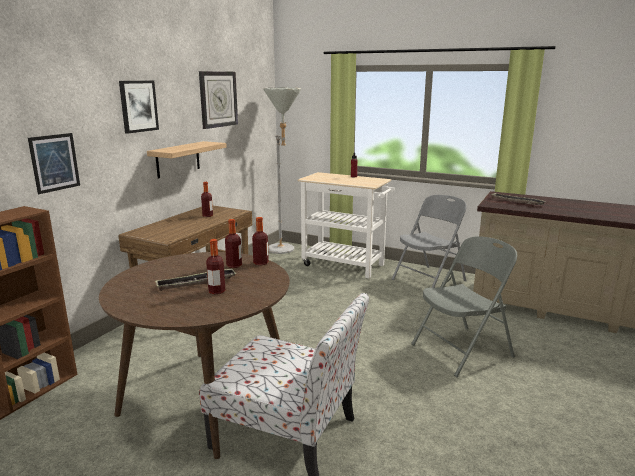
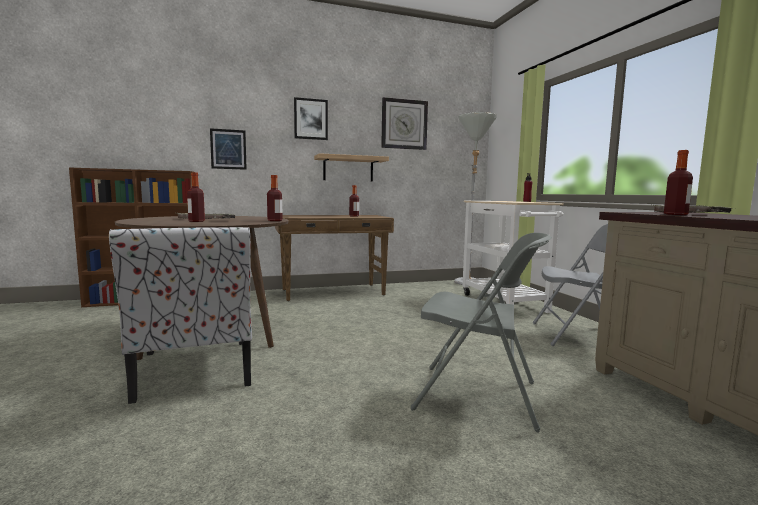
camera: 45 degrees right, 10 degrees down
(234, 265) = (256, 219): bottle -> bottle (675, 214)

